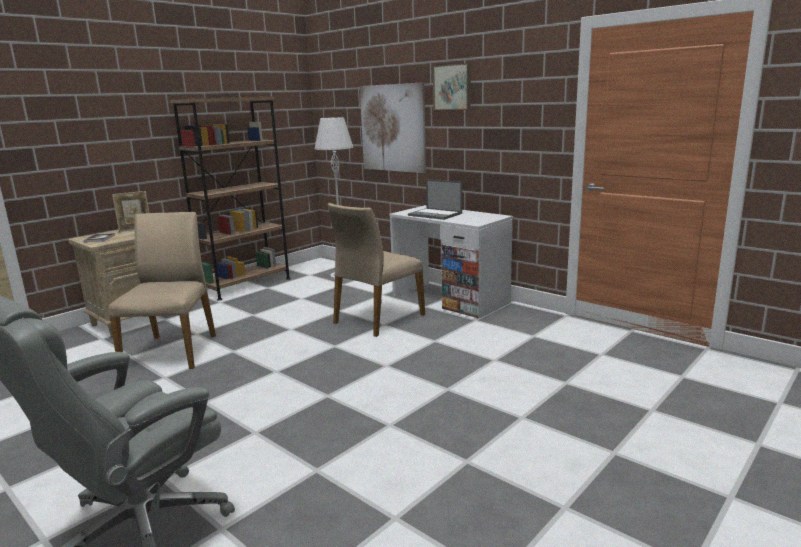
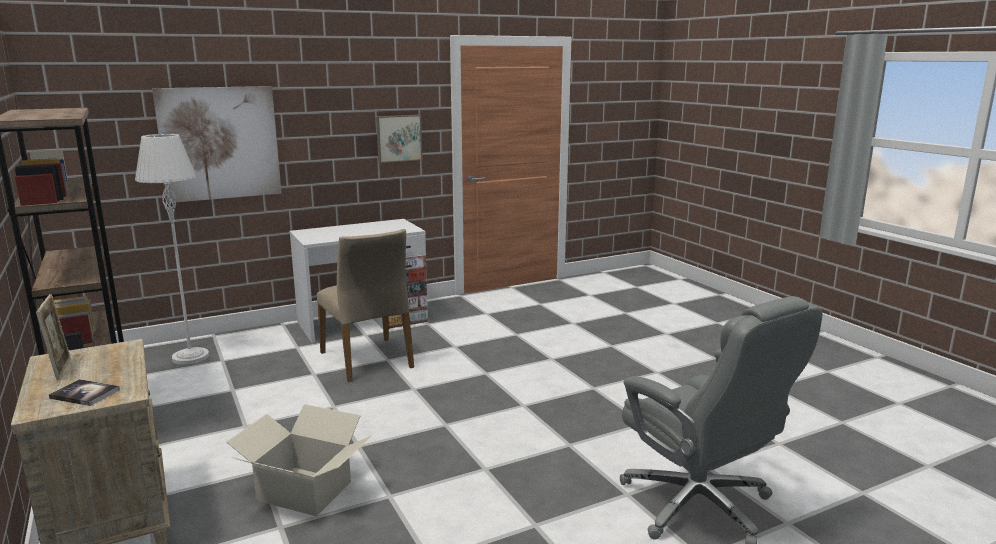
camera: 70 degrees left, 0 degrees up
(172, 351) = (305, 490): beige chair -> cardboard box
(435, 214) = (347, 233): laptop -> none
(453, 87) = (315, 92): picture -> picture (398, 138)

